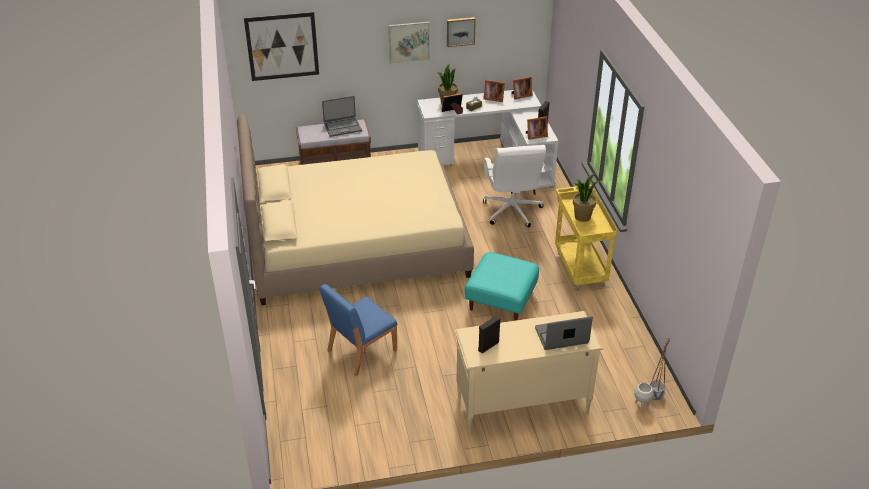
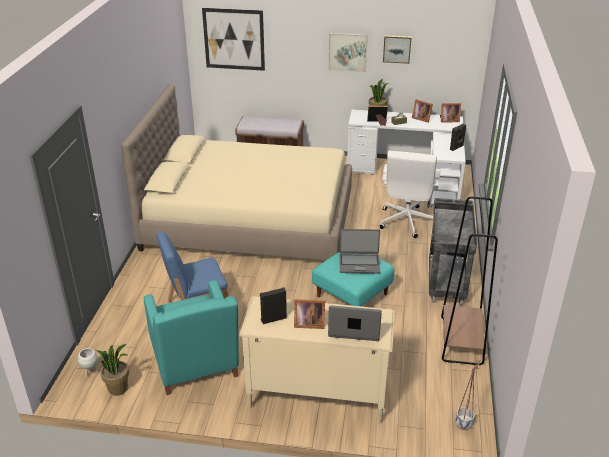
camera: 20 degrees right, 5 degrees down
(342, 127) = (279, 122): laptop -> laptop (359, 264)
(394, 405) = (195, 363): none -> turquoise armchair
(535, 136) = (445, 154): picture frame -> picture frame (308, 323)
(578, 267) = (446, 282): yellow cart -> grey cart
(582, 216) = (450, 227): potted plant -> potted plant (118, 388)
(618, 321) = (461, 341): none -> clothes rack
(641, 405) = (443, 430): white planter -> white planter (90, 372)

